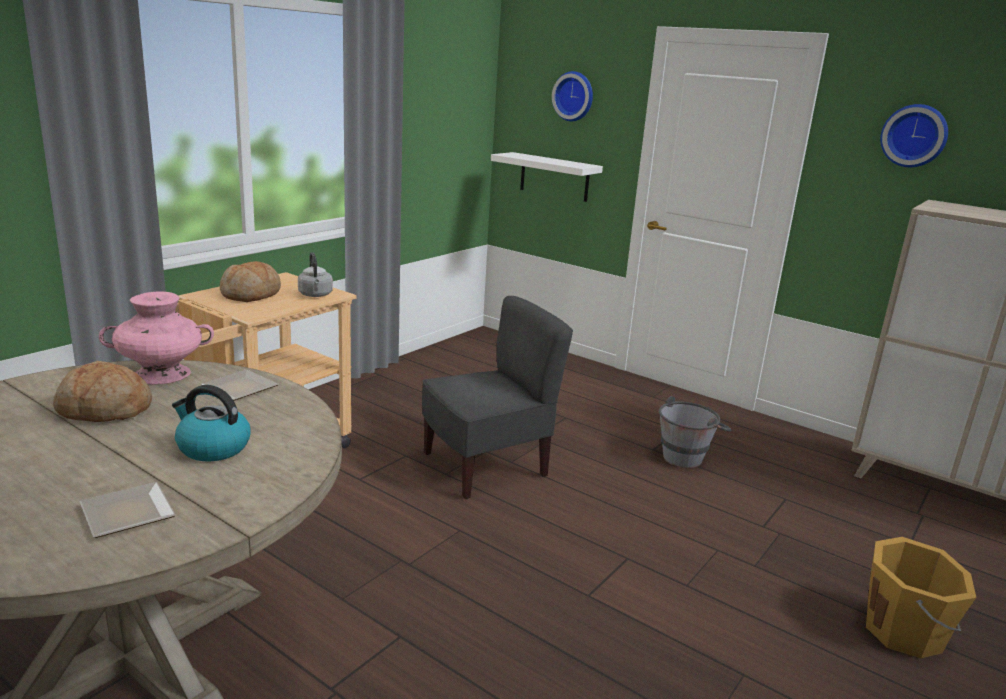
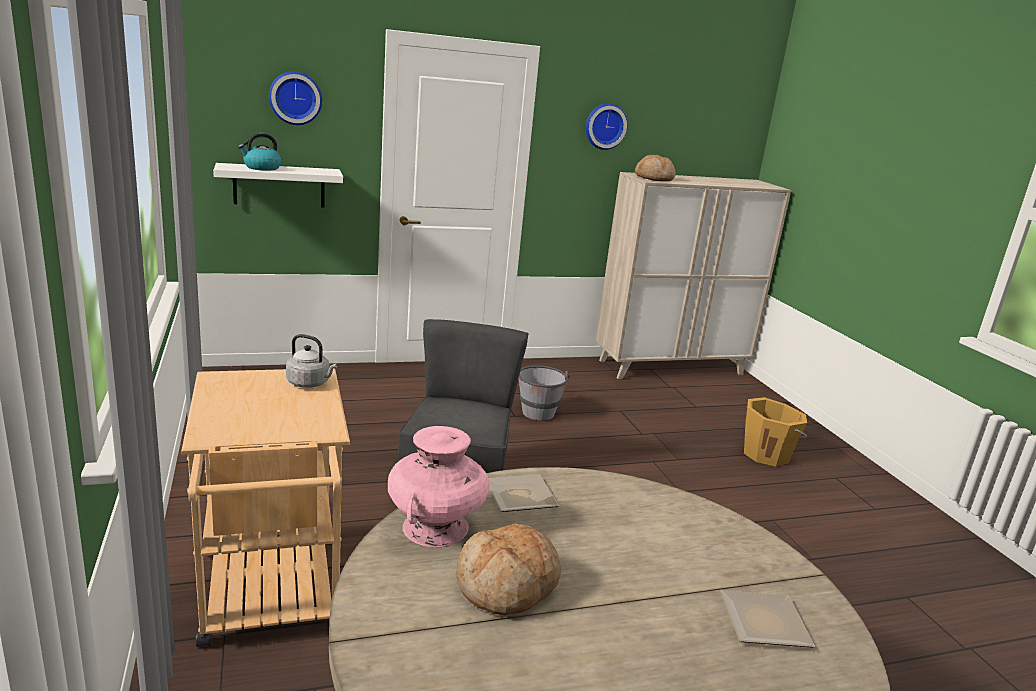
camera: 55 degrees left, 0 degrees up
(212, 448) = (650, 547): kettle -> kettle (261, 168)
(251, 295) = (255, 410): bread -> bread (653, 178)

